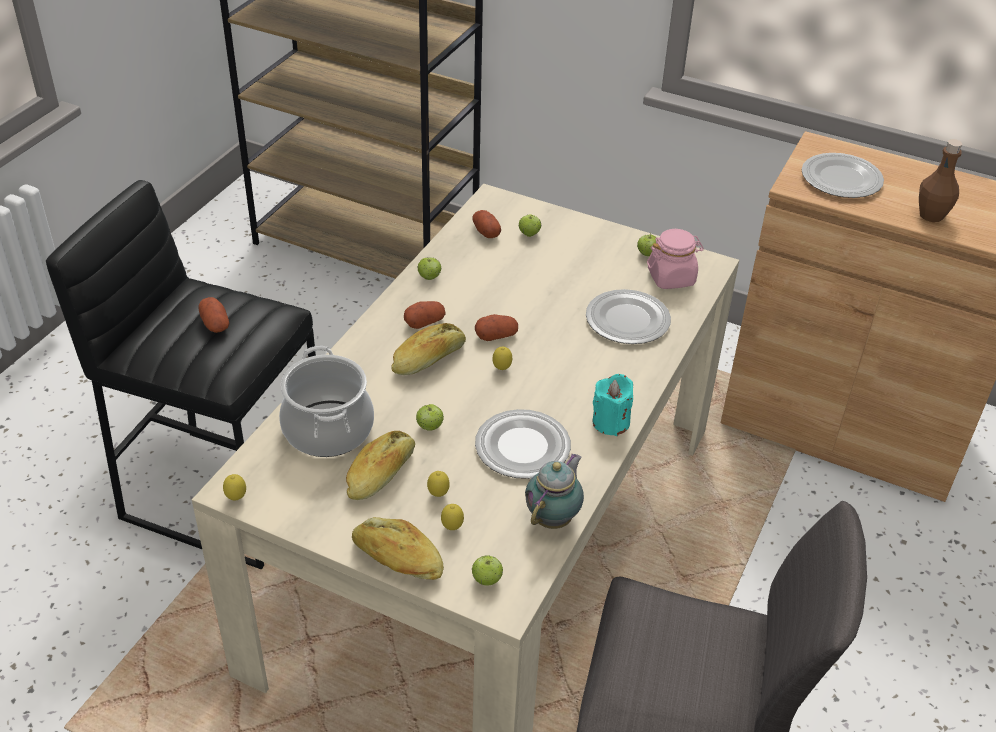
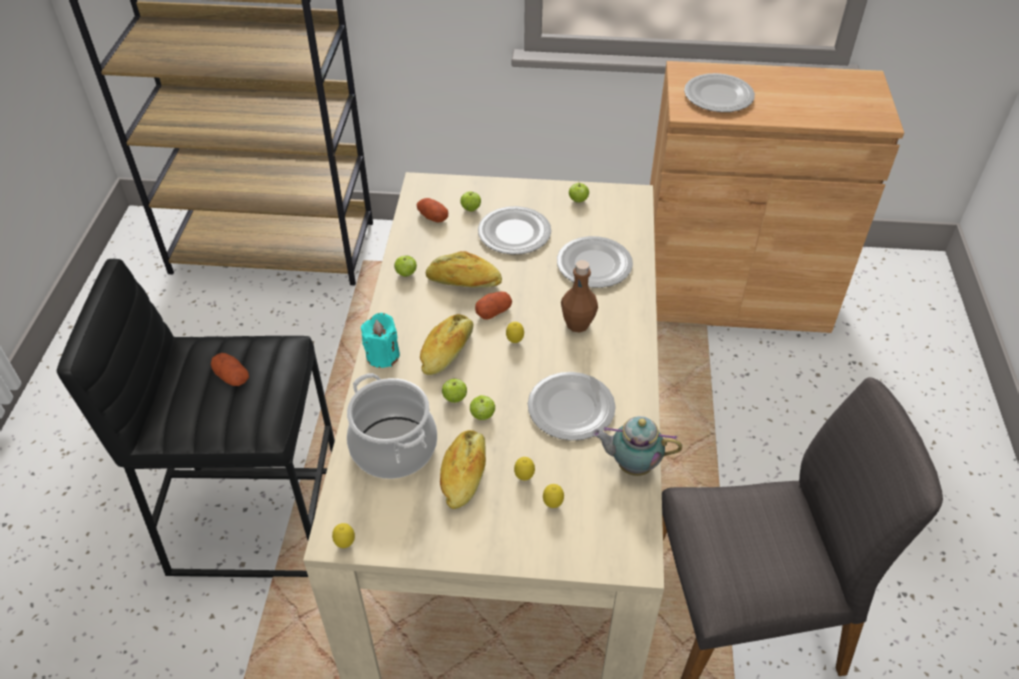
camera: 20 degrees left, 5 degrees up
(397, 559) = (522, 551): bread -> bread (463, 282)
(424, 322) = (425, 317): potato -> none
(487, 580) = (608, 542): apple -> apple (454, 398)
(554, 518) = (632, 465): teapot -> teapot turned 90 degrees counterclockwise
(560, 269) = (514, 234): none -> plate
(611, 422) = (630, 362): turquoise candle -> turquoise candle (382, 355)
(671, 277) = (609, 216): pink jar -> none
(931, 215) = (802, 110): brown bottle -> brown bottle (577, 324)

